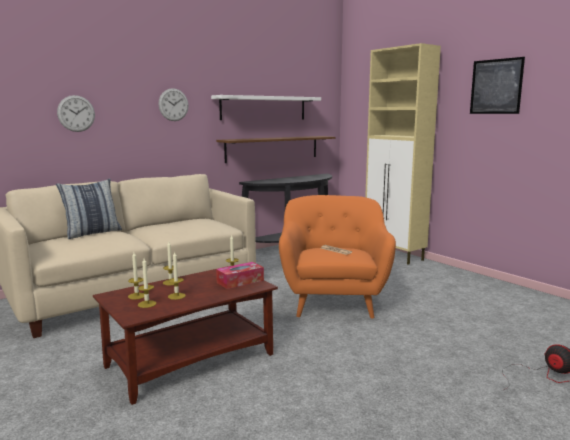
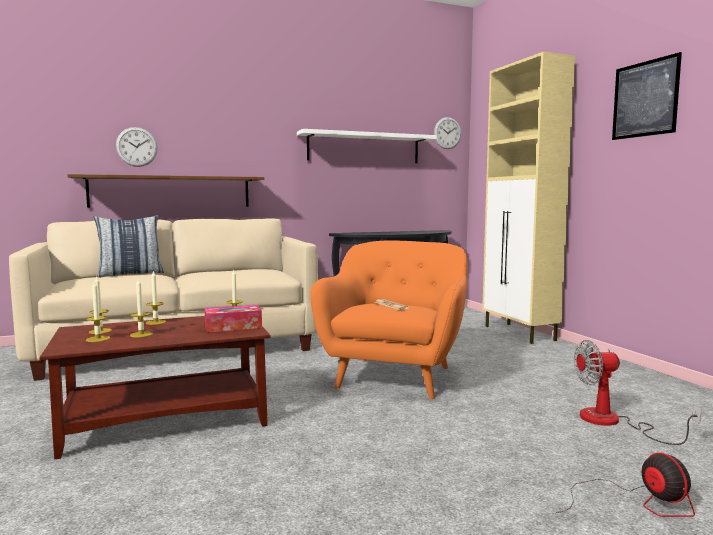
camera: 15 degrees right, 5 degrees down
(173, 104) = (250, 140): wall clock -> wall clock (447, 133)
(272, 148) = (375, 196): brown shelf -> brown shelf (171, 192)
(498, 322) = (613, 422): none -> fan

